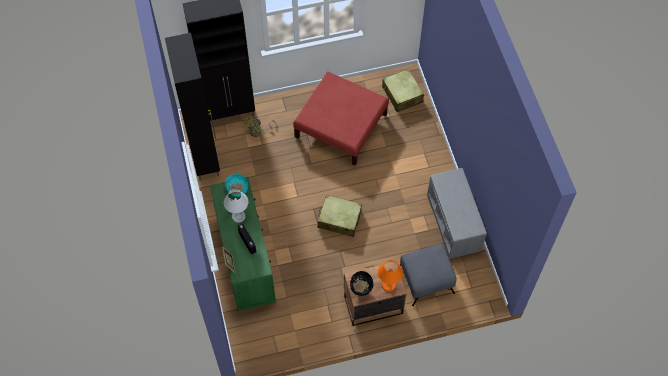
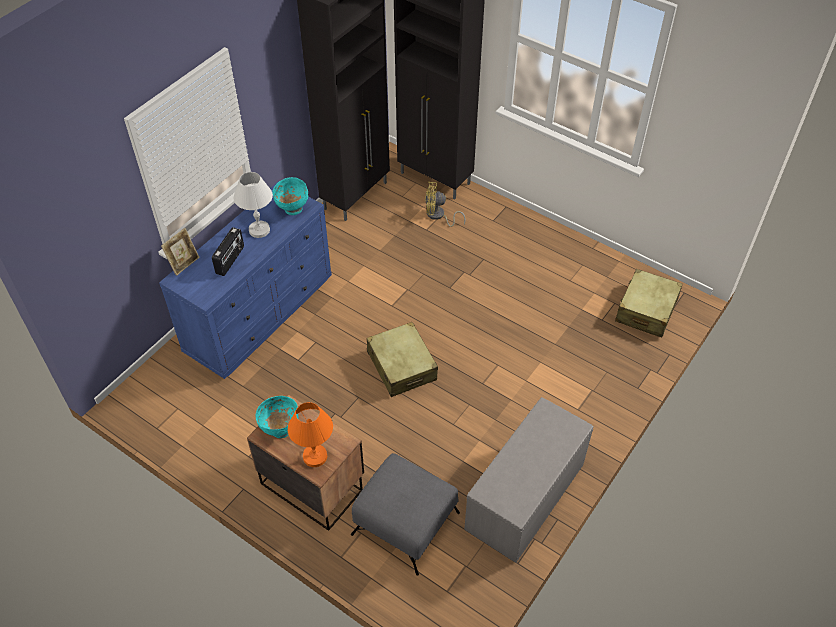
camera: 50 degrees right, 10 degrees down
(246, 259) = (260, 313): green dresser -> blue dresser
(341, 126) = (531, 282): red ottoman -> none
(361, 289) = (280, 429): black bowl -> turquoise bowl

